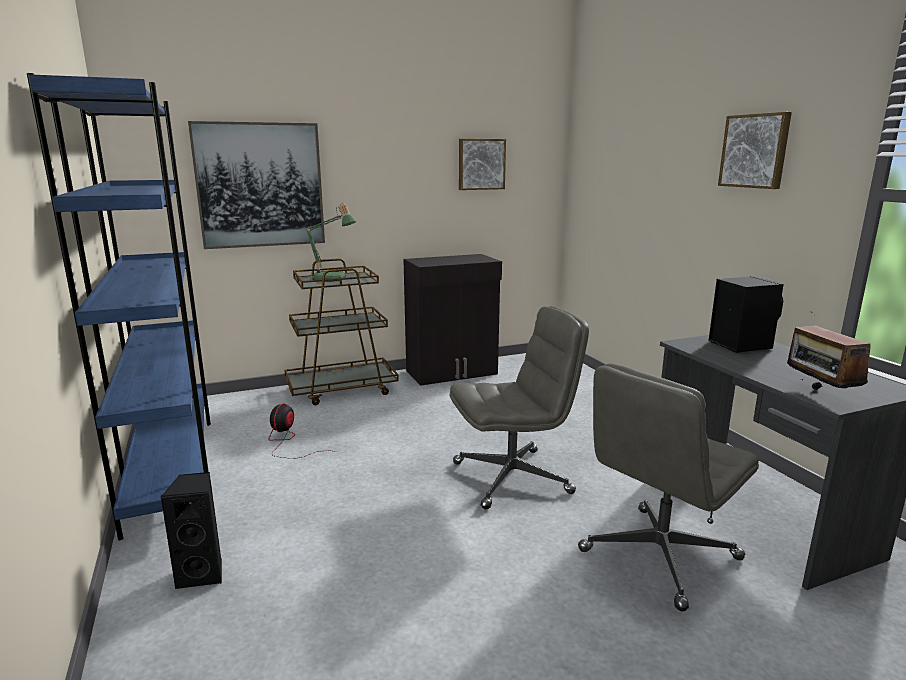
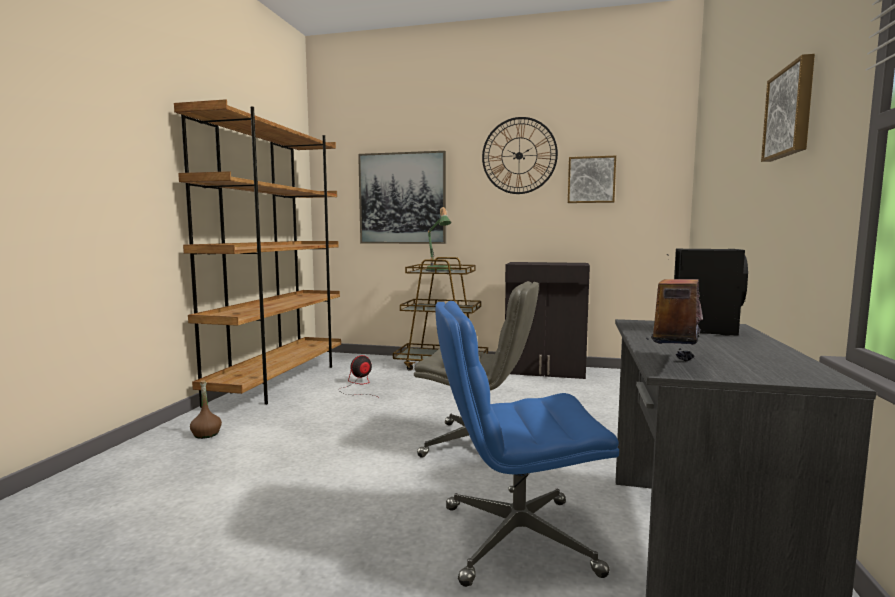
camera: 35 degrees right, 10 degrees down
(172, 465) = (280, 381): blue bookcase -> brown bookcase
(203, 573) = (206, 434): black speaker -> brown bottle
(406, 134) = (519, 156): none -> wall clock
(659, 556) = (516, 540): grey office chair -> blue office chair

